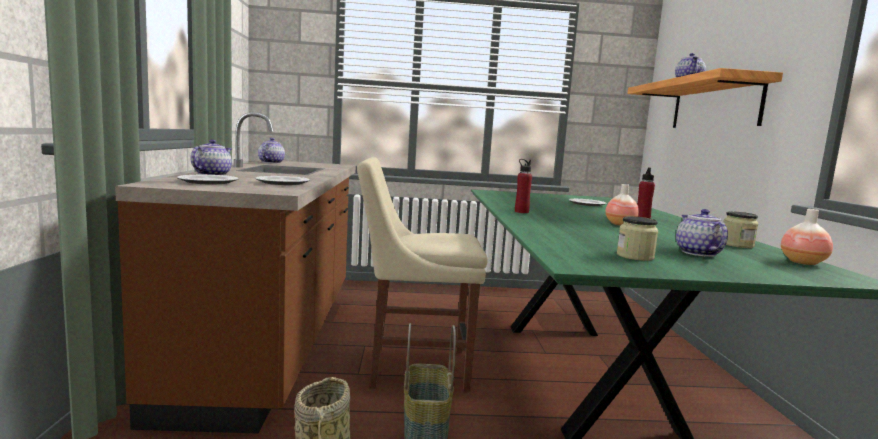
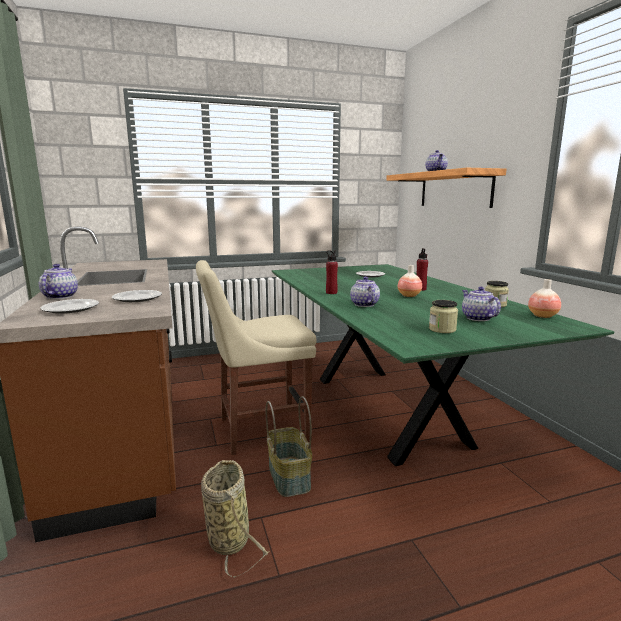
camera: 15 degrees left, 5 degrees up
(271, 162) = (90, 267): teapot -> teapot (364, 304)

